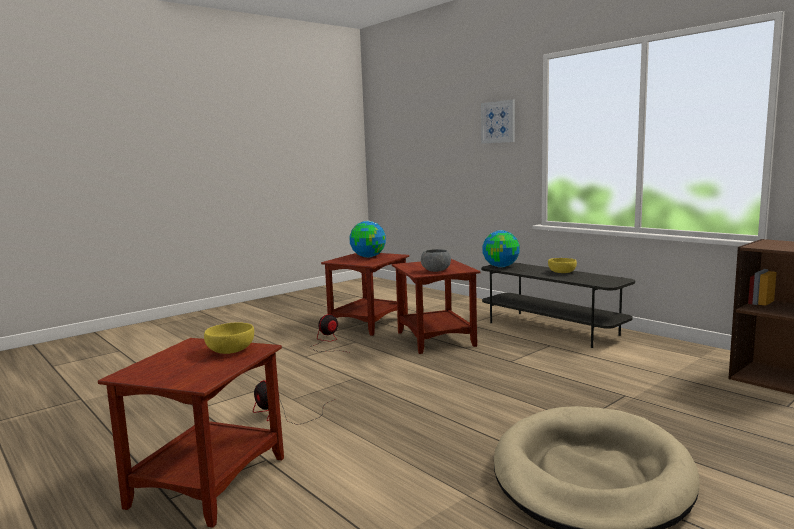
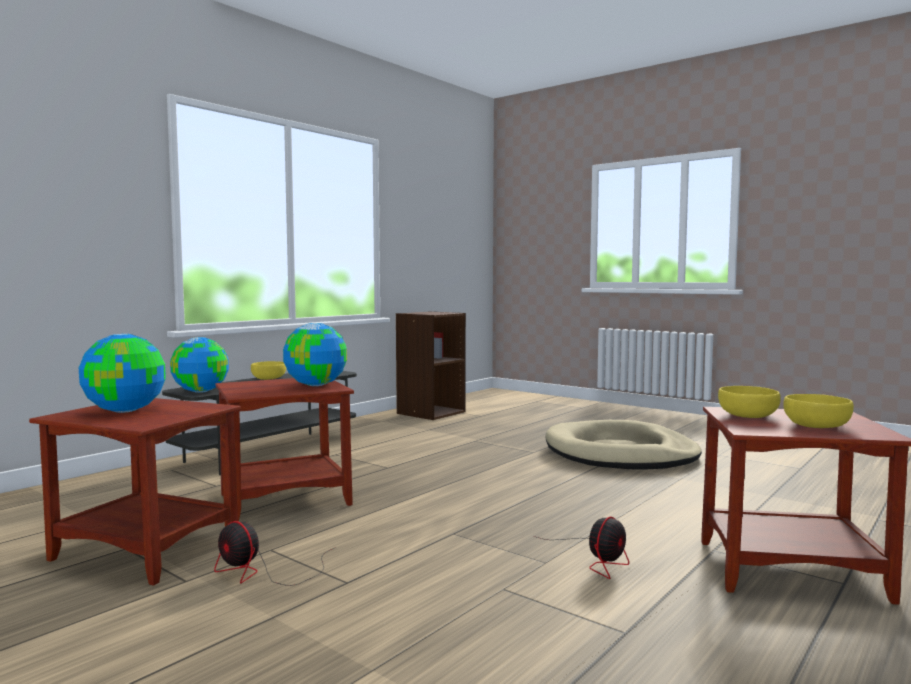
camera: 100 degrees left, 5 degrees down
(174, 362) = (817, 426): none -> yellow bowl
(436, 271) = (315, 385): grey bowl -> globe
(498, 122) = (87, 171): picture -> none

